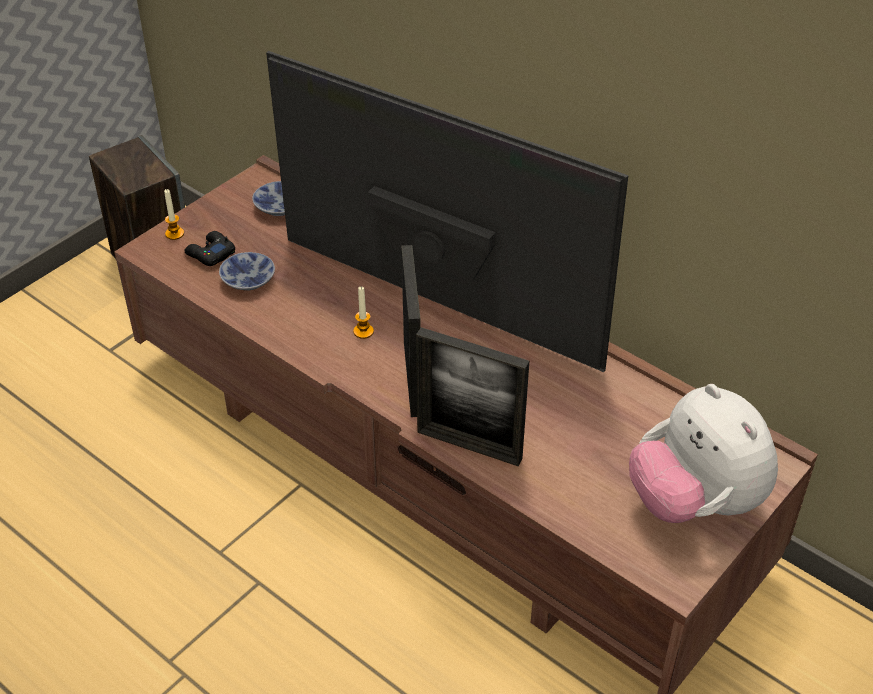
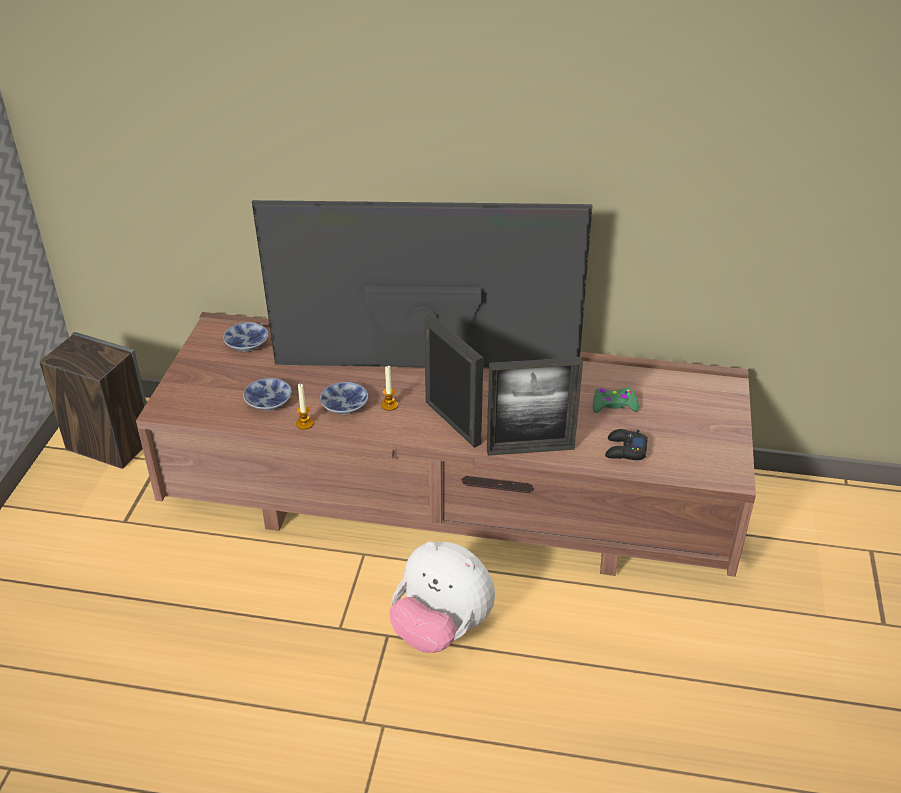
camera: 30 degrees left, 5 degrees down
(174, 234) = (177, 390): candle -> candle (304, 424)
(210, 253) = (220, 394): black game controller -> black game controller (625, 450)
(318, 315) = (345, 407): none -> bowl
(610, 432) = (614, 405): none -> green game controller
(695, 502) = (701, 426): plush toy -> plush toy (441, 629)

